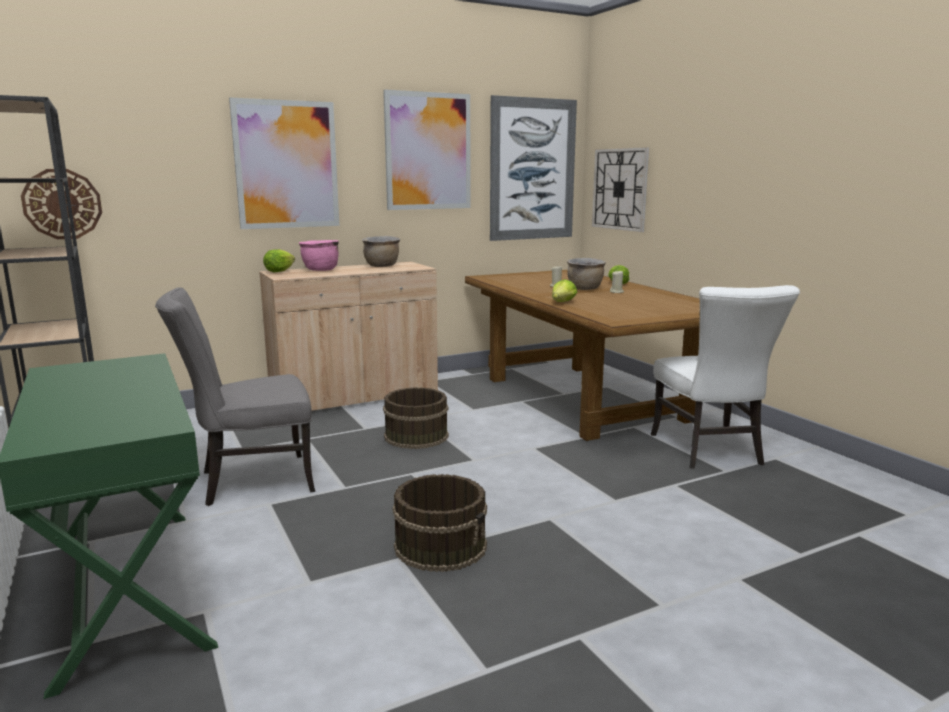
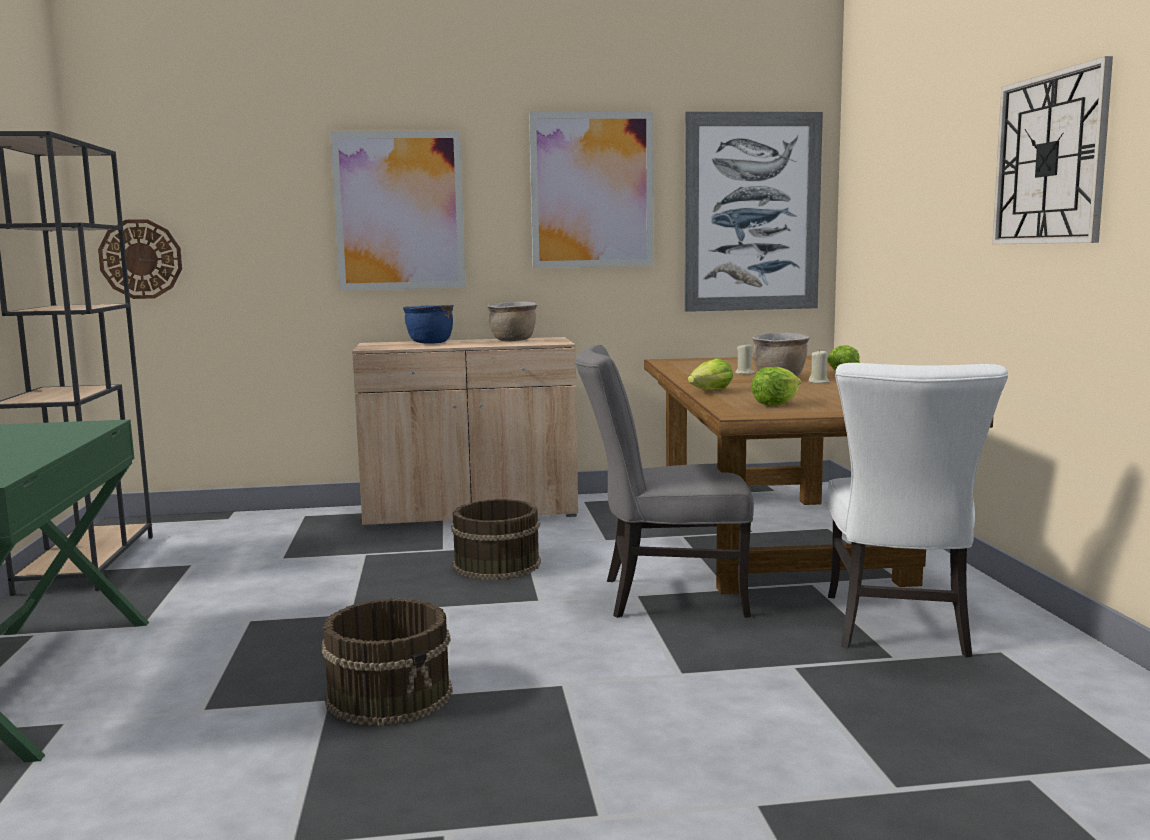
camera: 20 degrees right, 5 degrees down
(249, 481) = (253, 593): grey chair -> grey chair (663, 596)
(279, 271) = (380, 343): lettuce -> lettuce (775, 404)
(320, 270) = (429, 343): pink cooking pot -> blue cooking pot
(620, 189) = (873, 236): wall clock -> wall clock (1050, 159)

